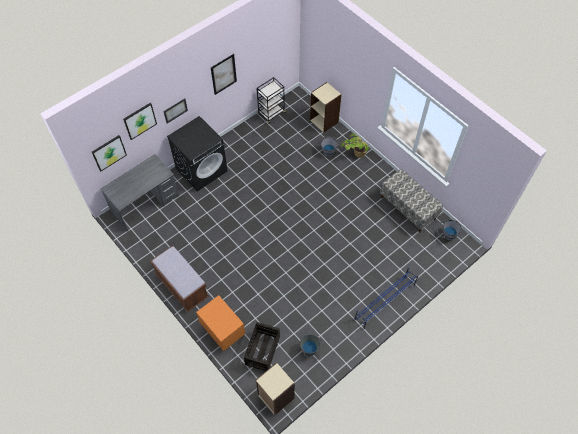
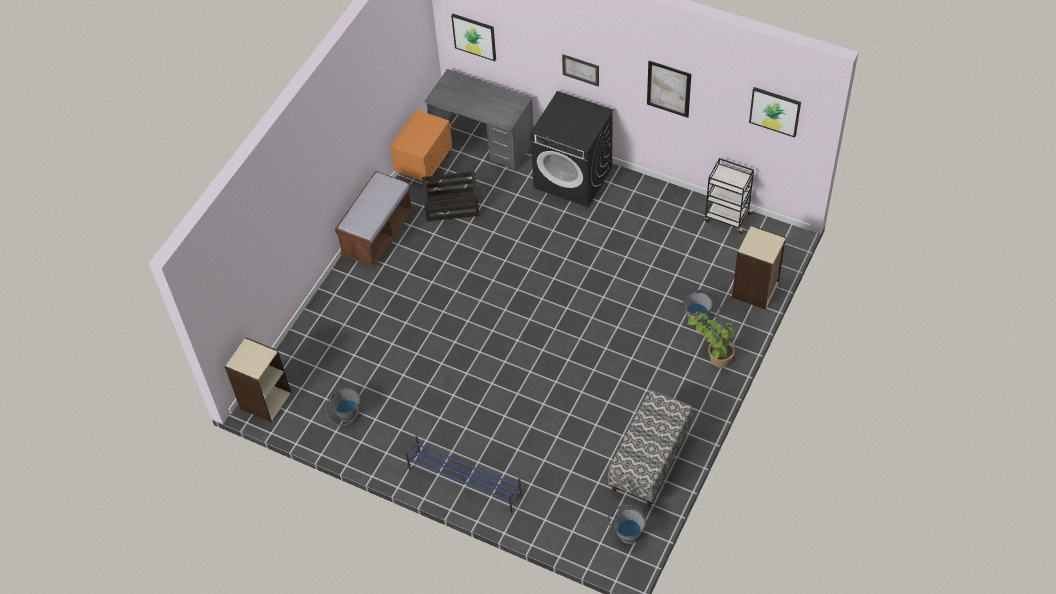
camera: 70 degrees right, 5 degrees down
(140, 120) = (526, 35): picture -> picture (775, 111)
(223, 332) = (332, 306): orange nightstand -> orange nightstand (424, 168)
(262, 350) = (325, 360): crate -> crate (452, 206)

